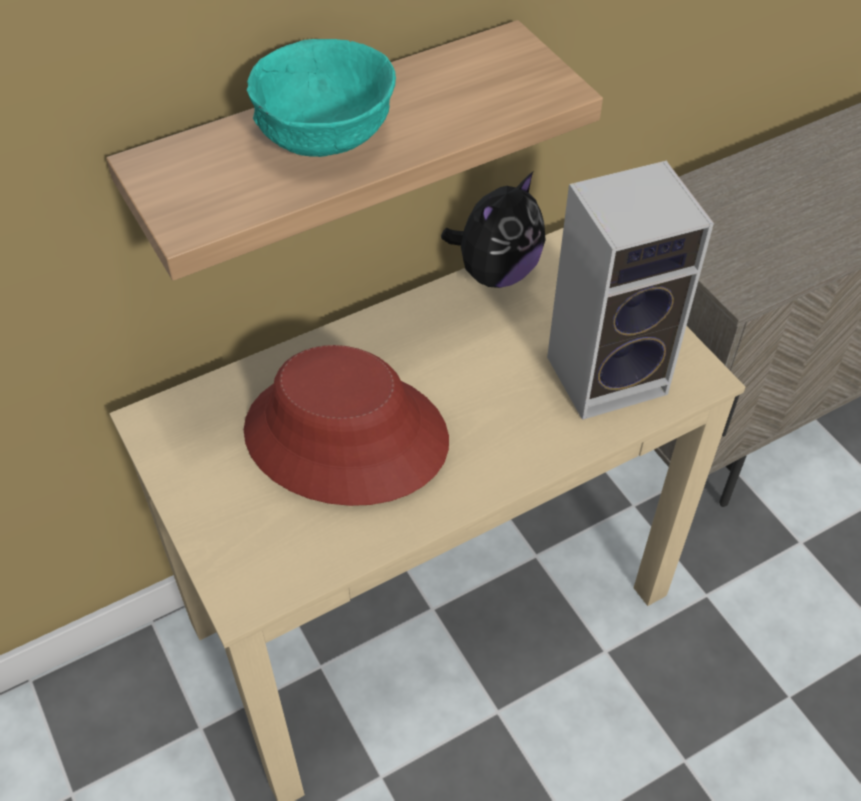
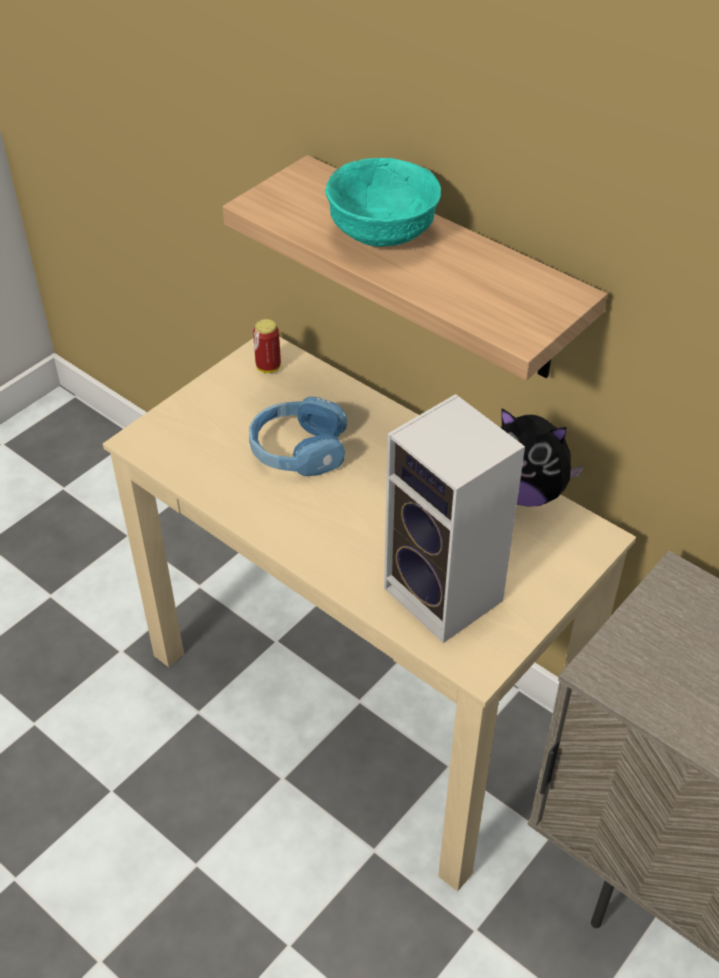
camera: 70 degrees right, 5 degrees down
(185, 428) = (268, 367): none -> can
(345, 437) = (298, 450): red hat -> blue headphones

